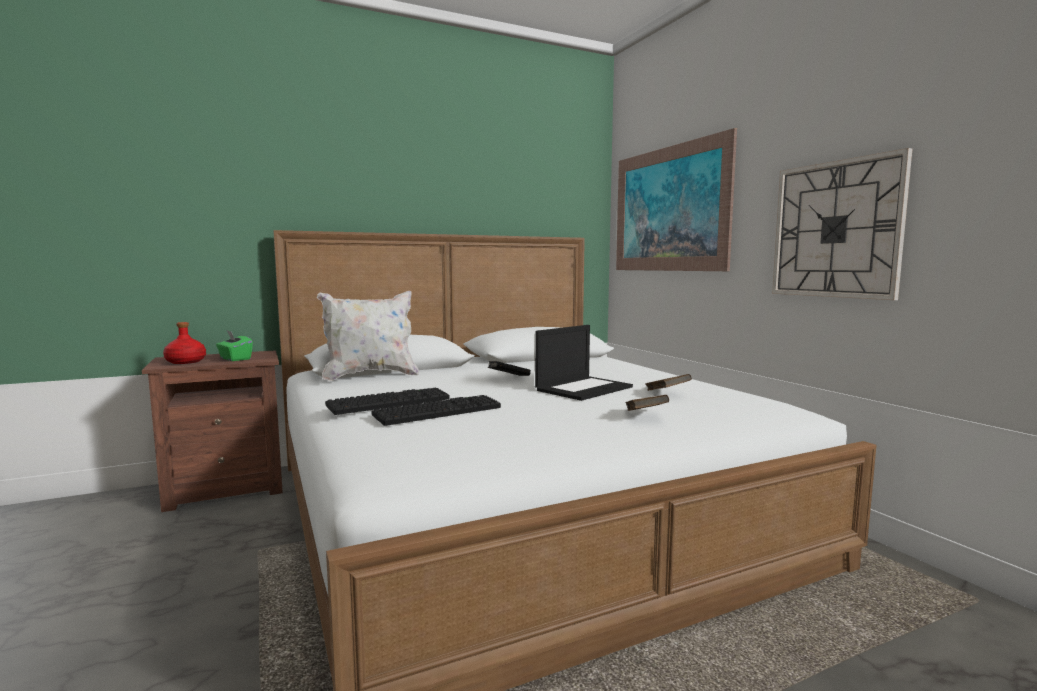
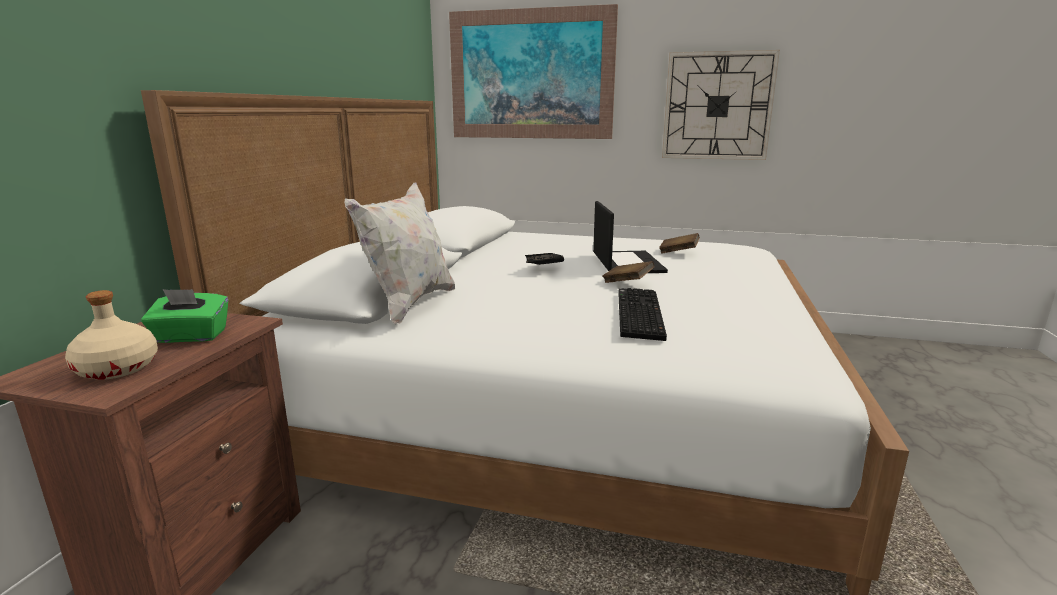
camera: 50 degrees left, 10 degrees up
(185, 362) = (117, 369): red bottle -> beige bottle
(389, 402) = (569, 321): keyboard -> none
(645, 416) = (734, 272): brown book -> brown book (627, 283)

